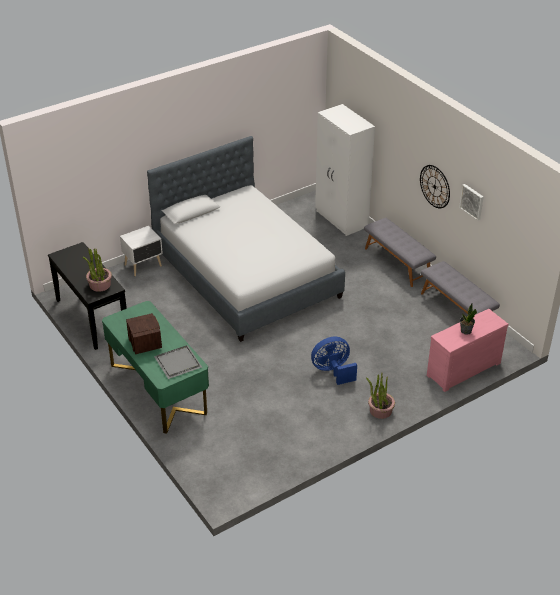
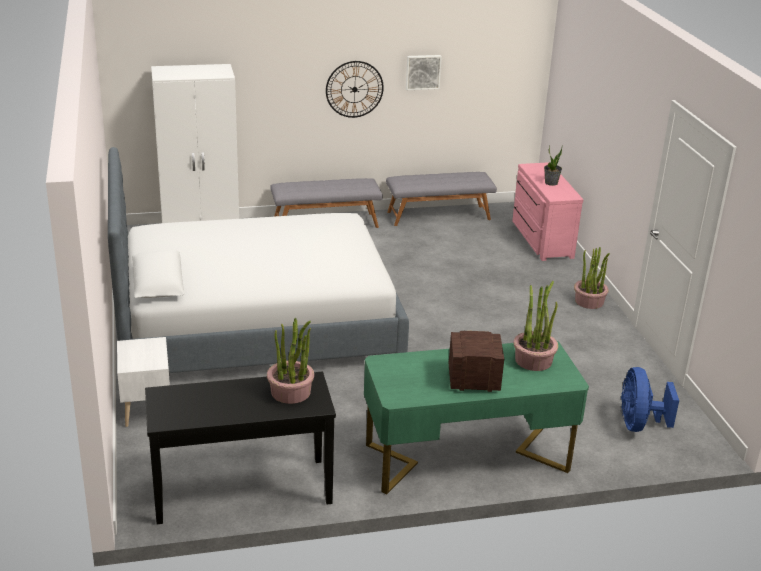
camera: 70 degrees left, 10 degrees down
(178, 362) = (533, 360): grey tray -> potted plant
(333, 371) = (504, 313): blue fan -> blue fan (639, 424)

